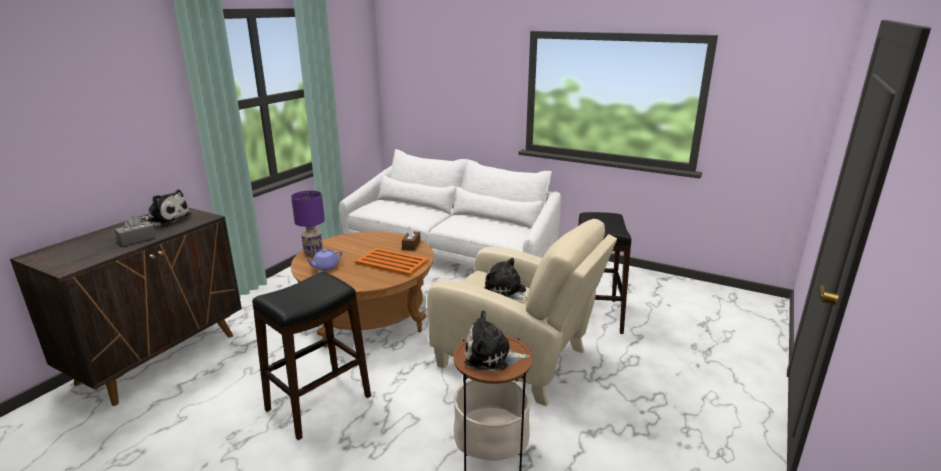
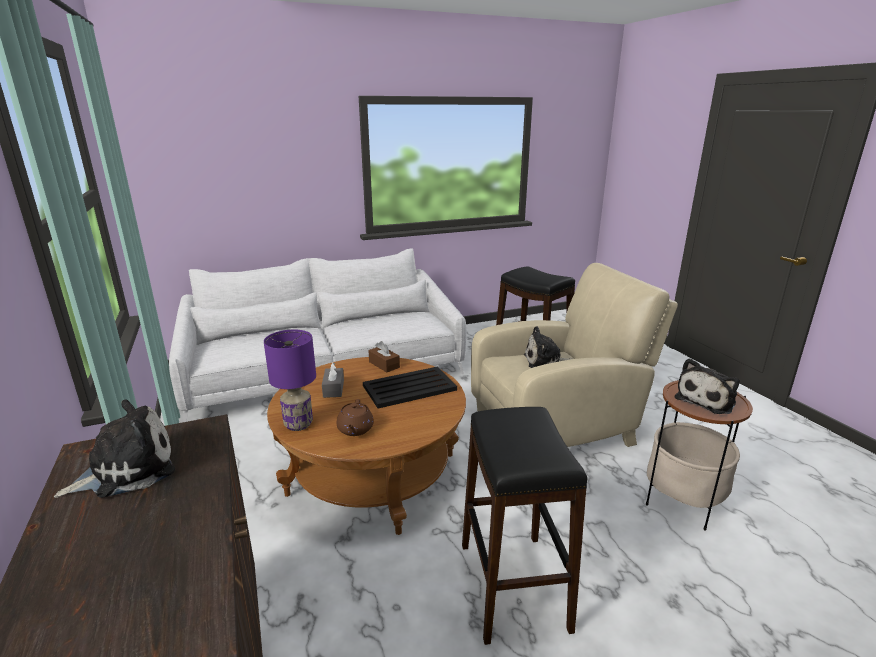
camera: 50 degrees left, 0 degrees up
(137, 239) = (177, 523): grey tissue box -> grey tissue box (333, 388)
(325, 267) = (355, 429): purple teapot -> brown teapot
(391, 262) = (408, 388): orange tray -> black tray

